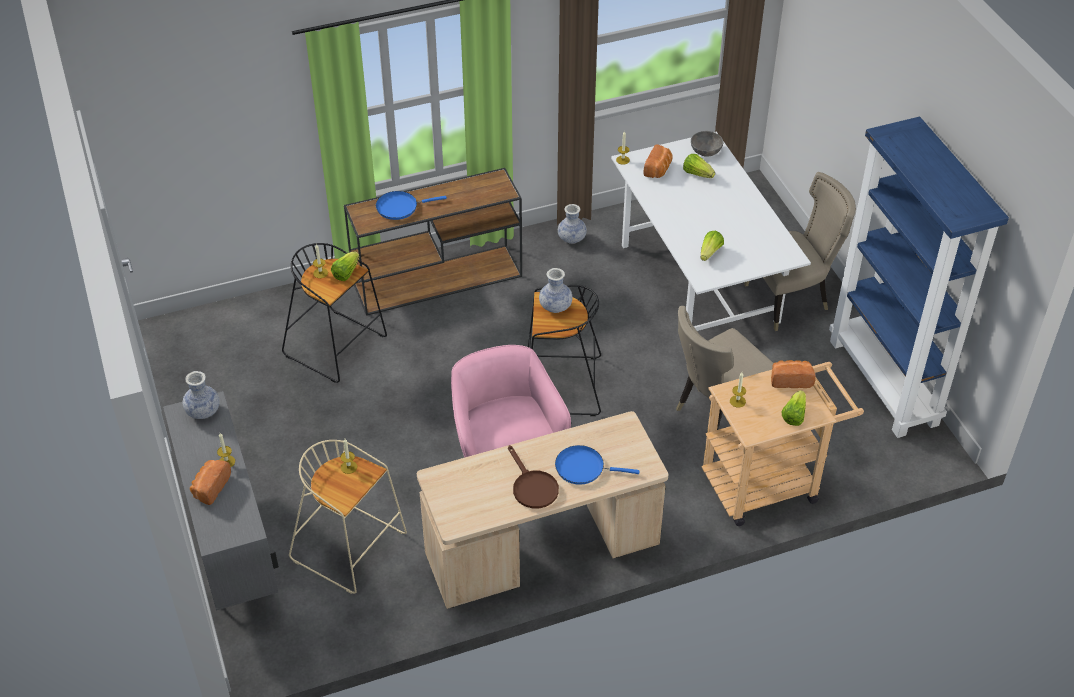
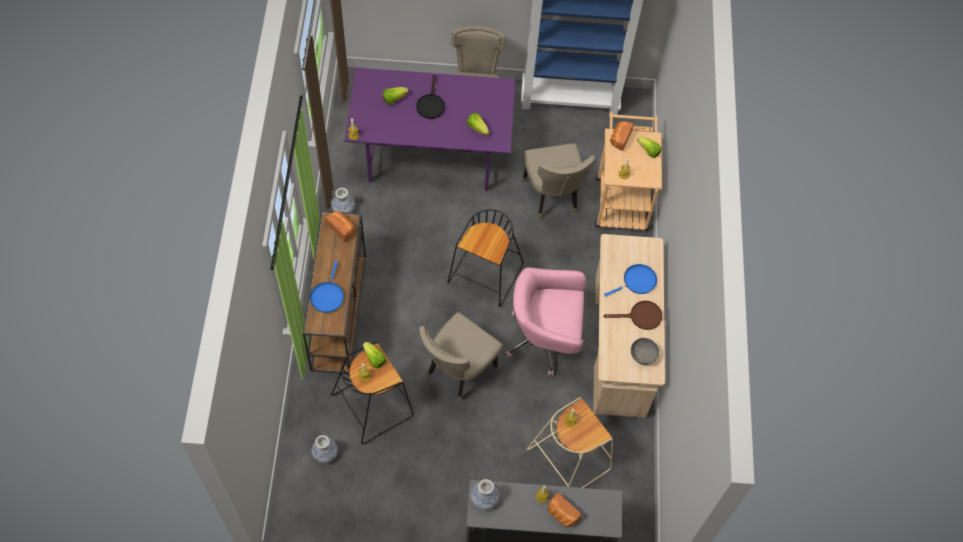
camera: 70 degrees left, 15 degrees up
(415, 404) = (457, 372): none -> beige chair
(555, 306) = (478, 239): vase -> vase (325, 453)
(583, 468) = (637, 281): blue frying pan -> blue frying pan turned 150 degrees counterclockwise
(658, 170) = (376, 119): bread -> bread (342, 228)
(697, 282) = (430, 154): white dining table -> purple dining table
(705, 151) = (373, 83): grey bowl -> grey bowl (643, 355)
(713, 204) = (430, 104): none -> black frying pan

